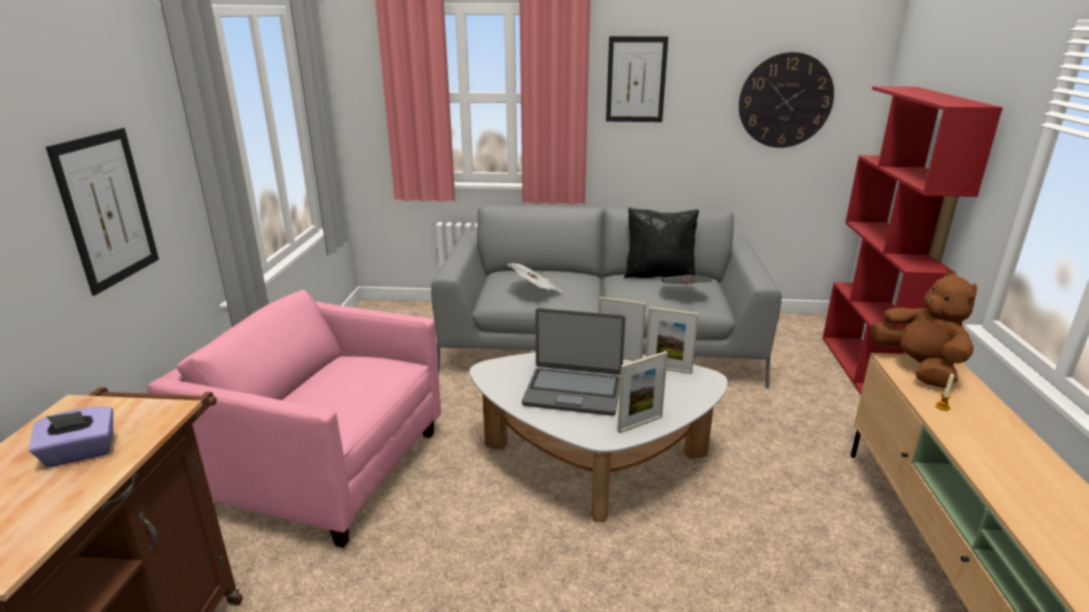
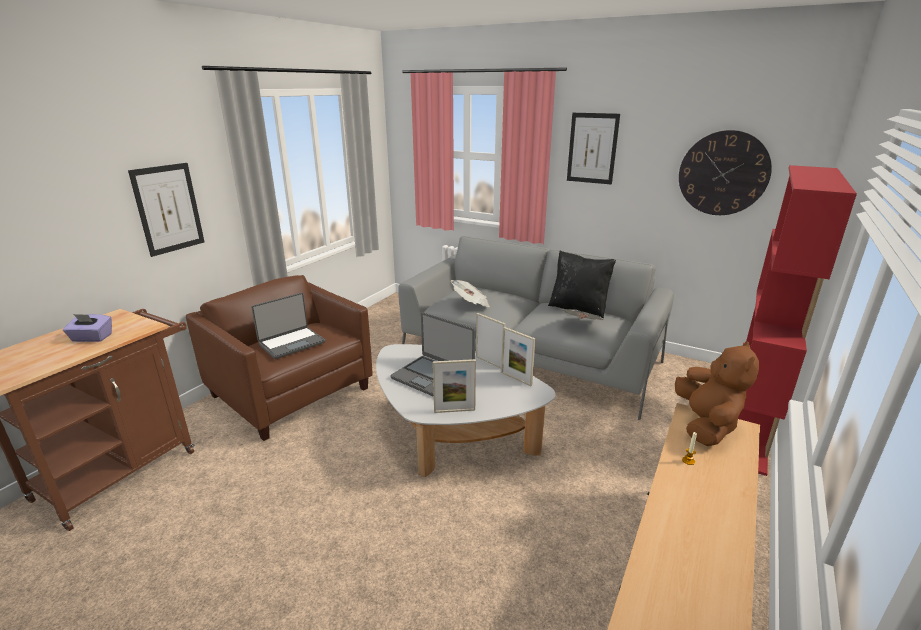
camera: 25 degrees right, 0 degrees up
(324, 469) = (290, 392): pink armchair -> brown armchair
(343, 391) = (291, 343): none -> laptop

